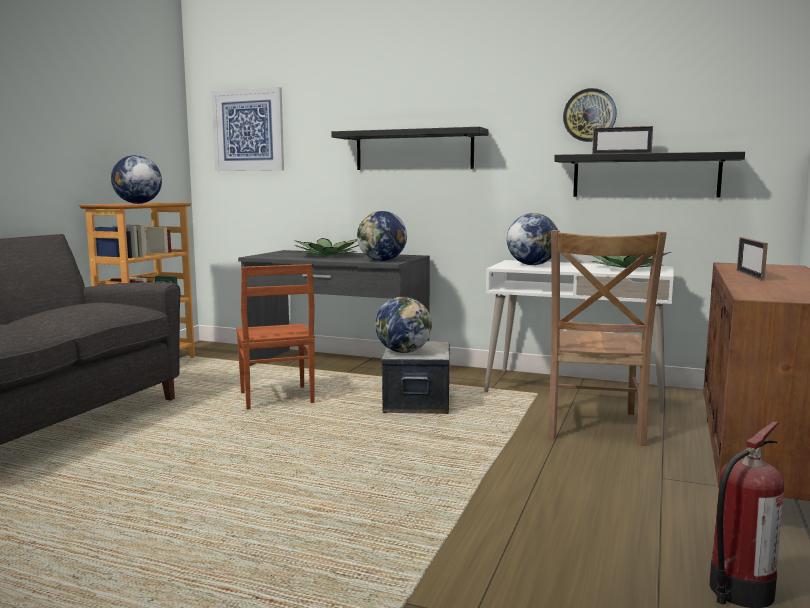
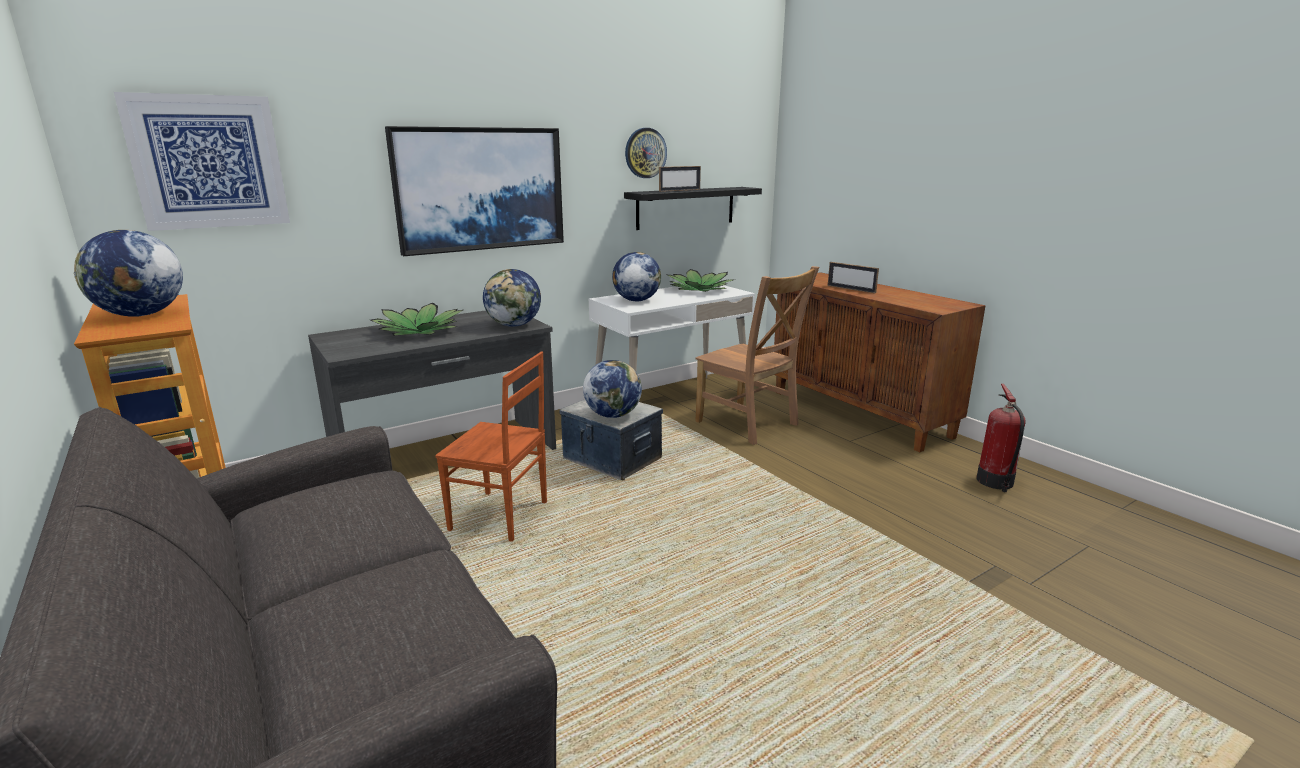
camera: 55 degrees left, 10 degrees up
(414, 150) = (480, 189): black shelf -> picture

